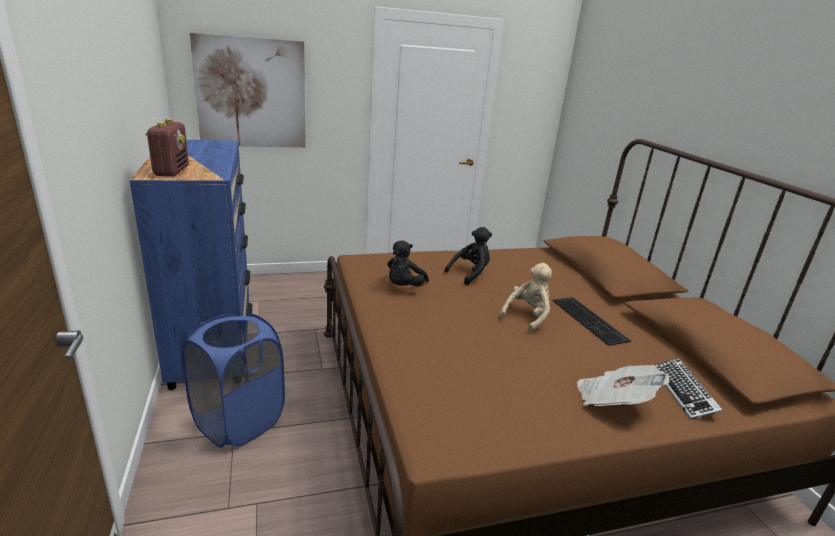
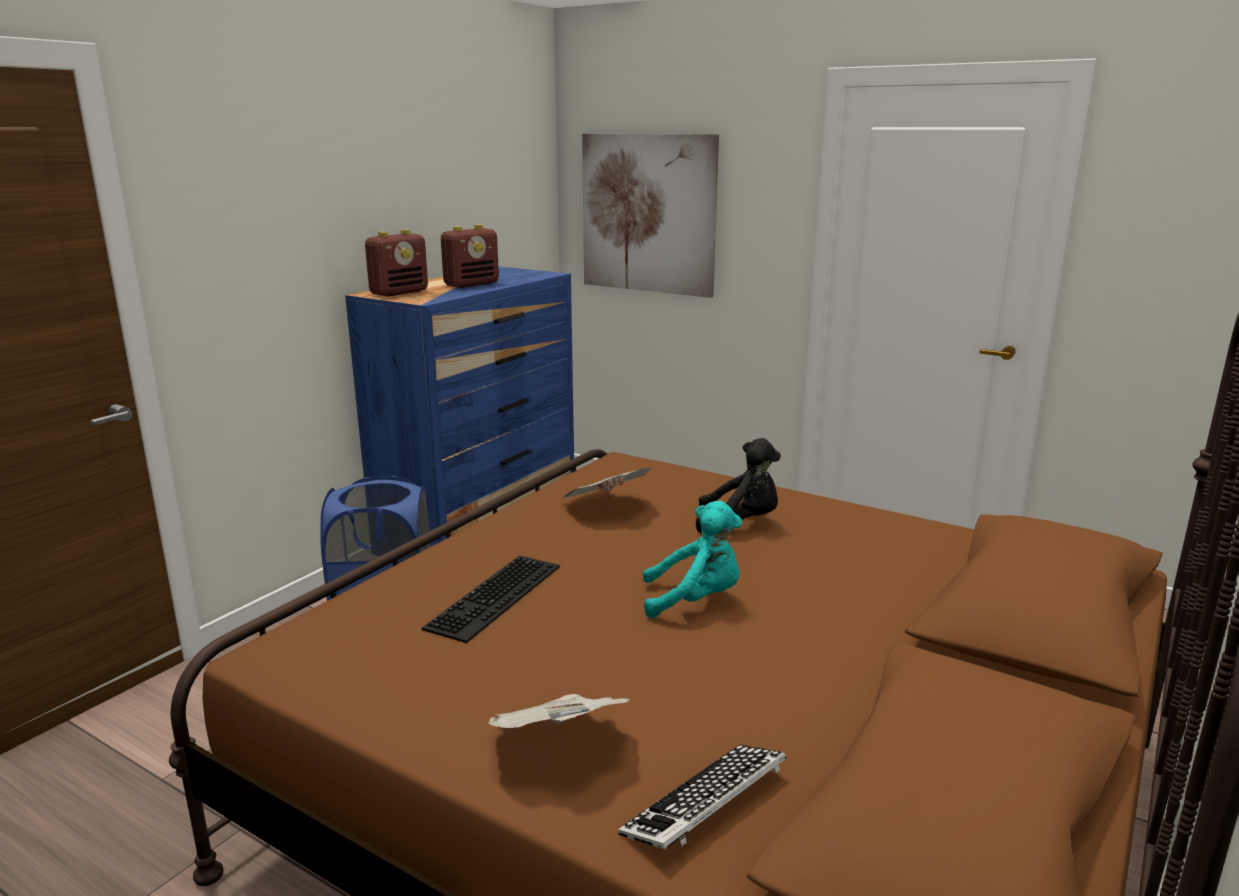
camera: 50 degrees right, 5 degrees down
(202, 157) = (472, 284): none -> radio
(404, 287) = (606, 506): black plush toy -> newspaper
(527, 317) = (695, 600): beige plush toy -> turquoise plush toy
(591, 320) = (798, 649): keyboard -> keyboard (497, 597)

